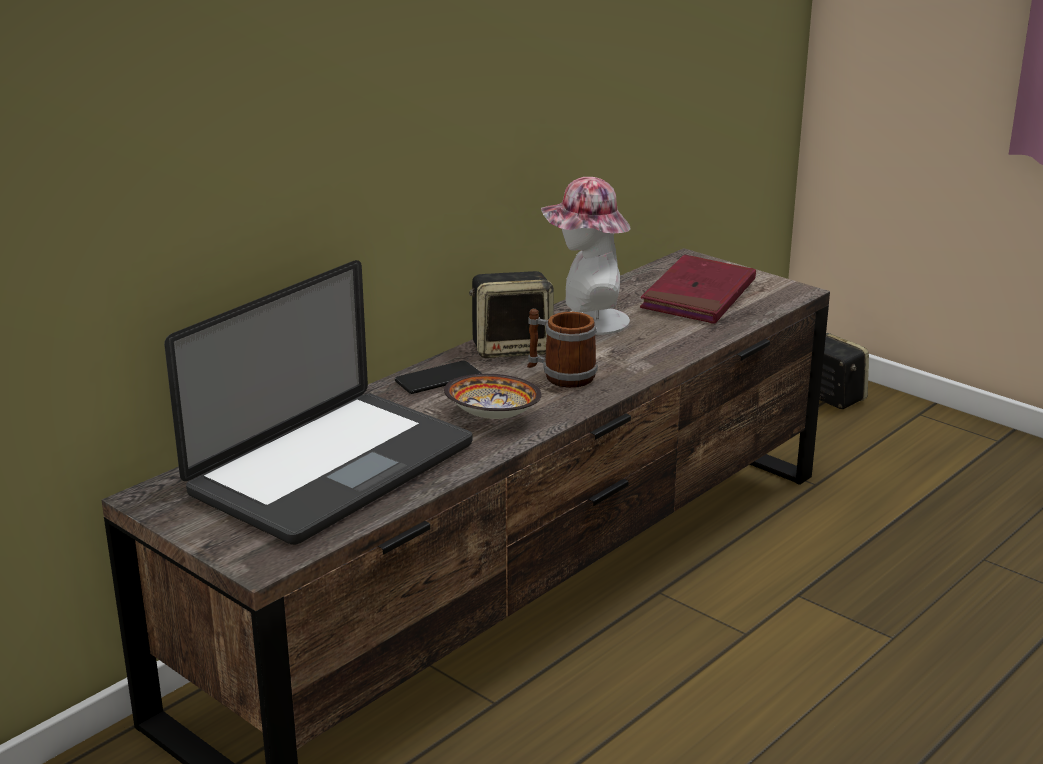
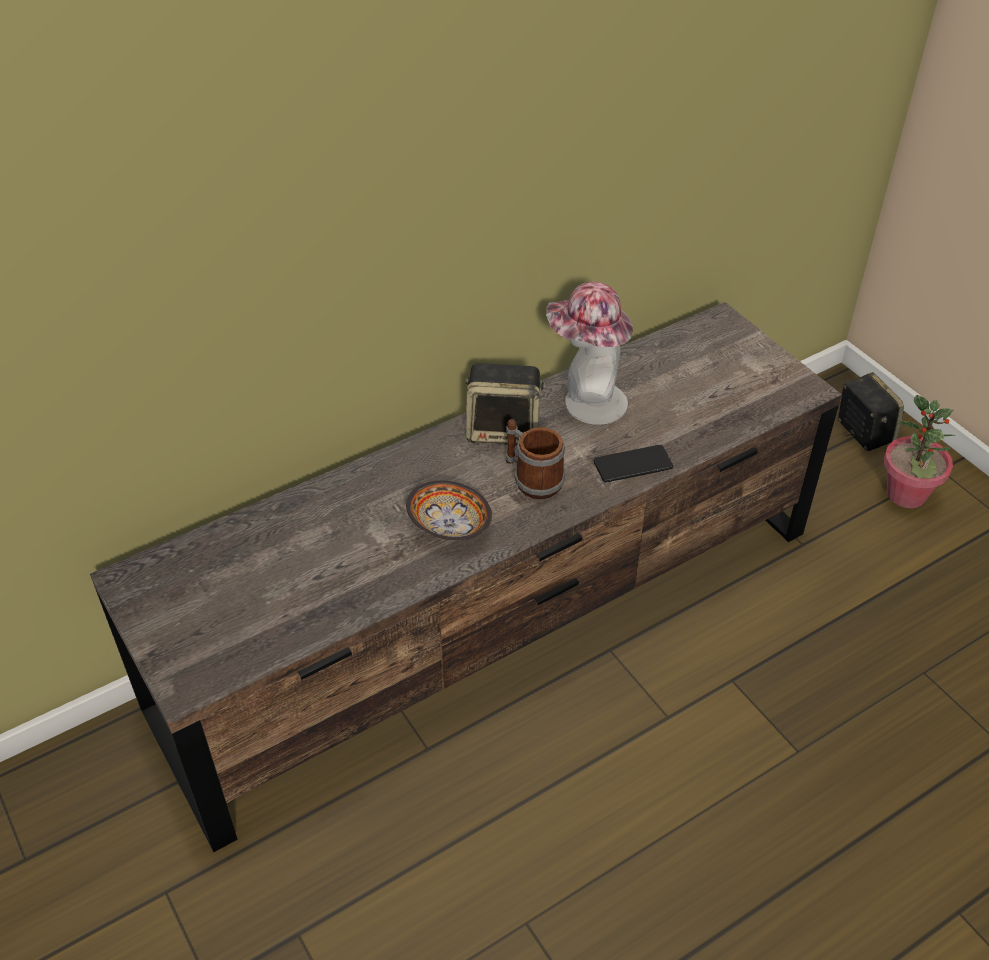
camera: 15 degrees right, 20 degrees up
(332, 469) = (286, 574): laptop -> none
(438, 379) = (421, 463): phone -> phone (633, 464)
(698, 296) = (708, 381): red book -> none
(896, 435) = (906, 495): none -> potted plant

